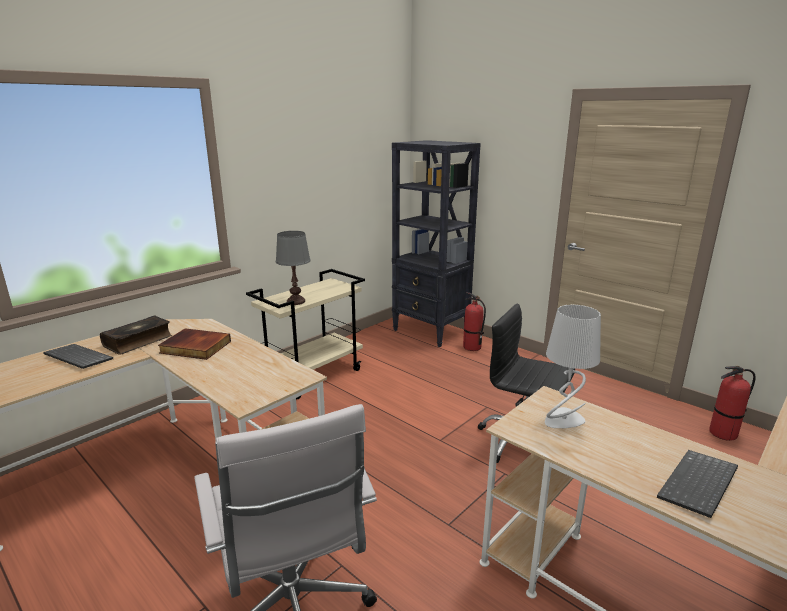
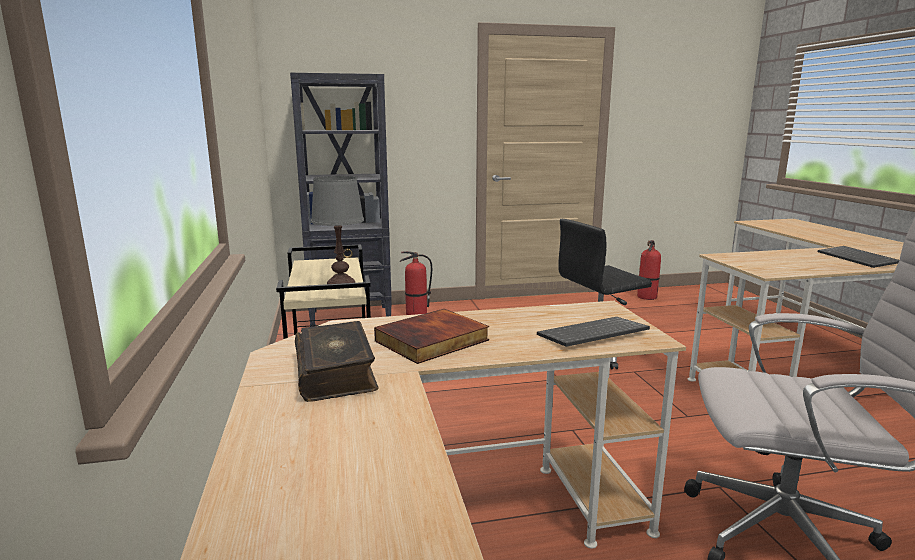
camera: 55 degrees left, 5 degrees down
(76, 358) = (326, 429): keyboard -> keyboard (593, 335)
(563, 420) = (762, 261): grey table lamp -> none

